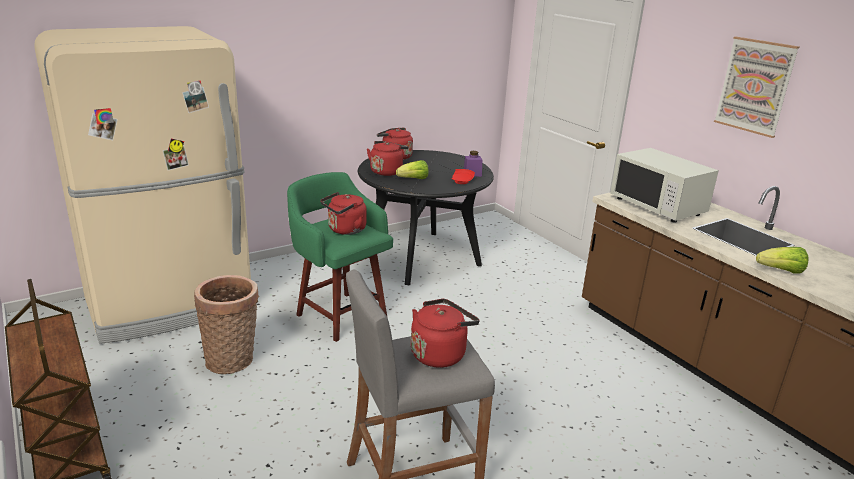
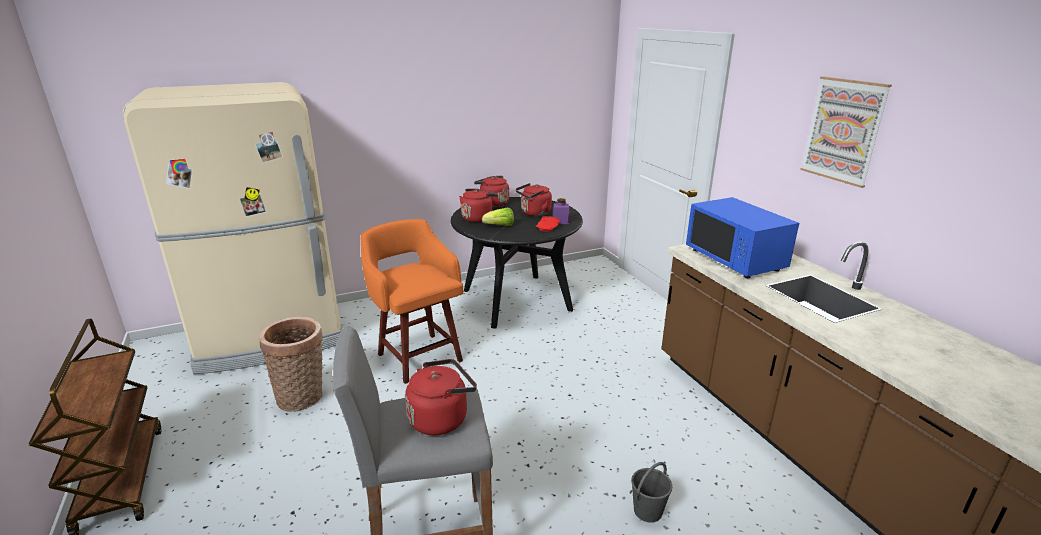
camera: 10 degrees right, 0 degrees up
(339, 315) = (418, 356): green stool -> orange stool
(345, 230) = (416, 276): red kettle -> red kettle (534, 213)
(604, 438) = (647, 511): none -> grey bucket
(657, 206) = (735, 259): white microwave -> blue microwave
(781, 271) = (855, 341): lettuce -> none

